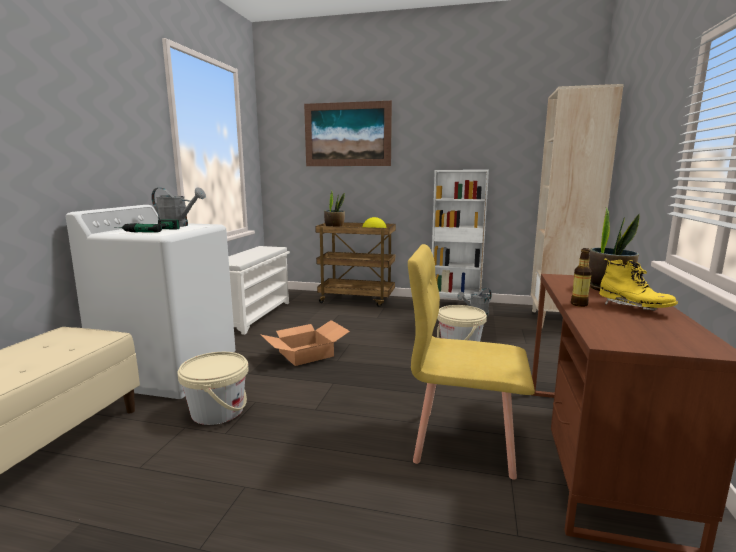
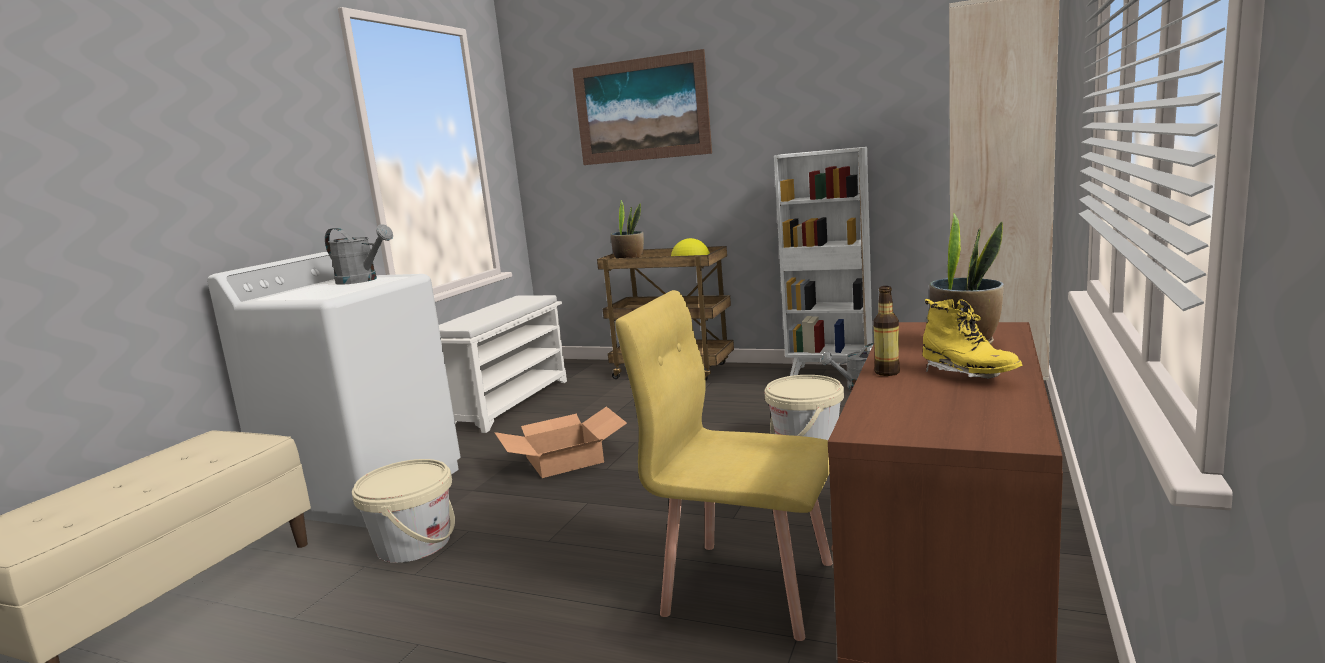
camera: 10 degrees right, 0 degrees up
(147, 230) = (314, 292): power drill -> none

